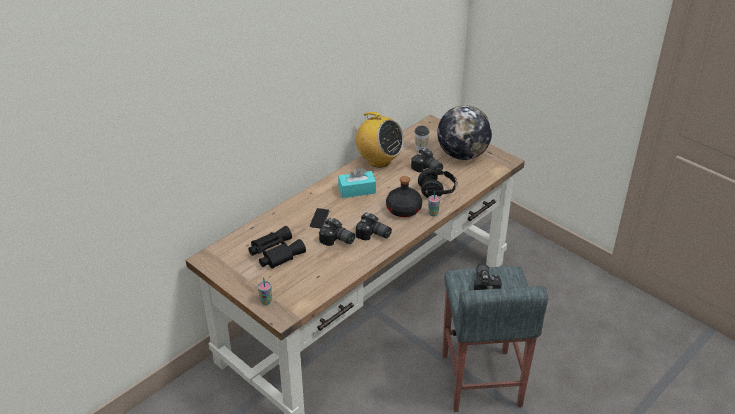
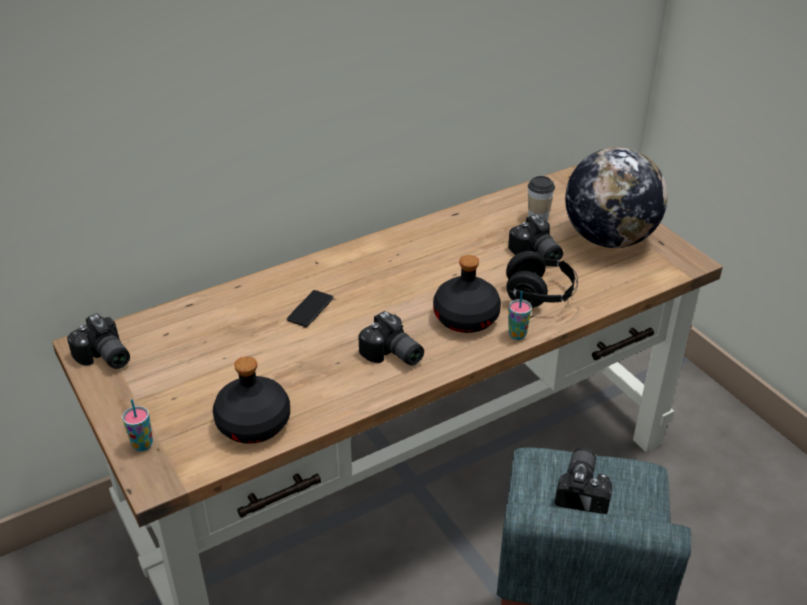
camera: 15 degrees right, 0 degrees up
(275, 252) = (204, 356): black binoculars -> none
(318, 281) = (253, 424): none -> black bottle
(337, 240) = (323, 354): camera -> camera (103, 358)
(357, 190) = (397, 270): turquoise tissue box -> none
(378, 160) = (456, 227): radio -> none

